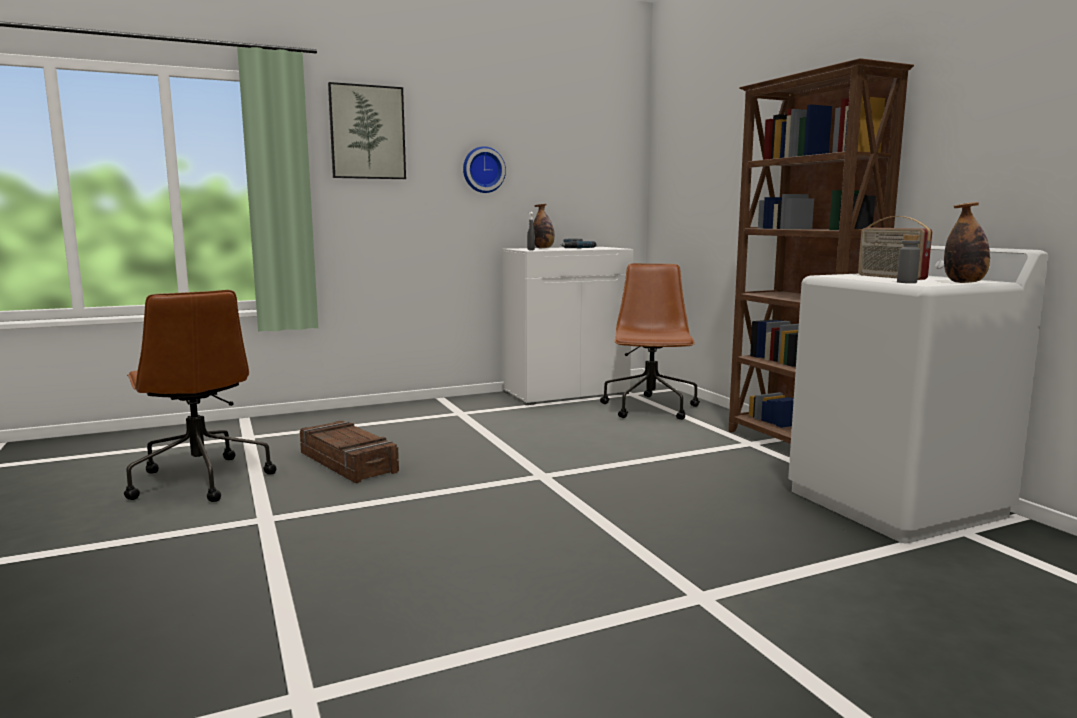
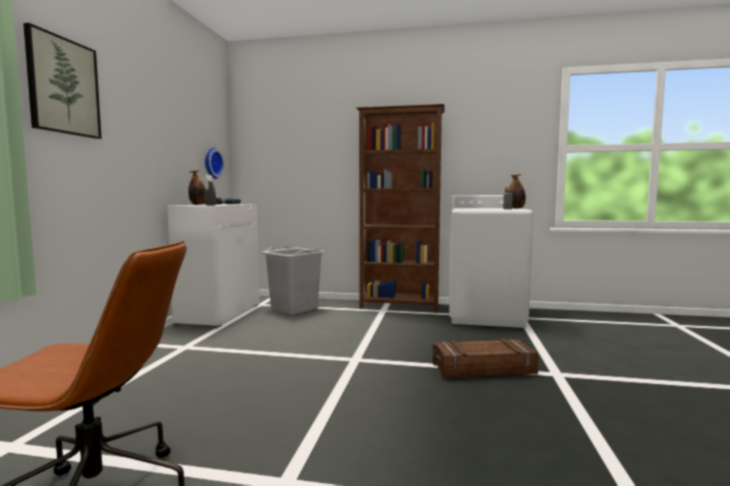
camera: 55 degrees left, 5 degrees down
(349, 462) = (208, 411): crate -> crate (483, 368)
(483, 170) = (151, 139): wall clock -> wall clock (212, 163)
(650, 409) = (294, 309): brown office chair -> grey laundry basket
(890, 277) = (481, 208): radio -> none

